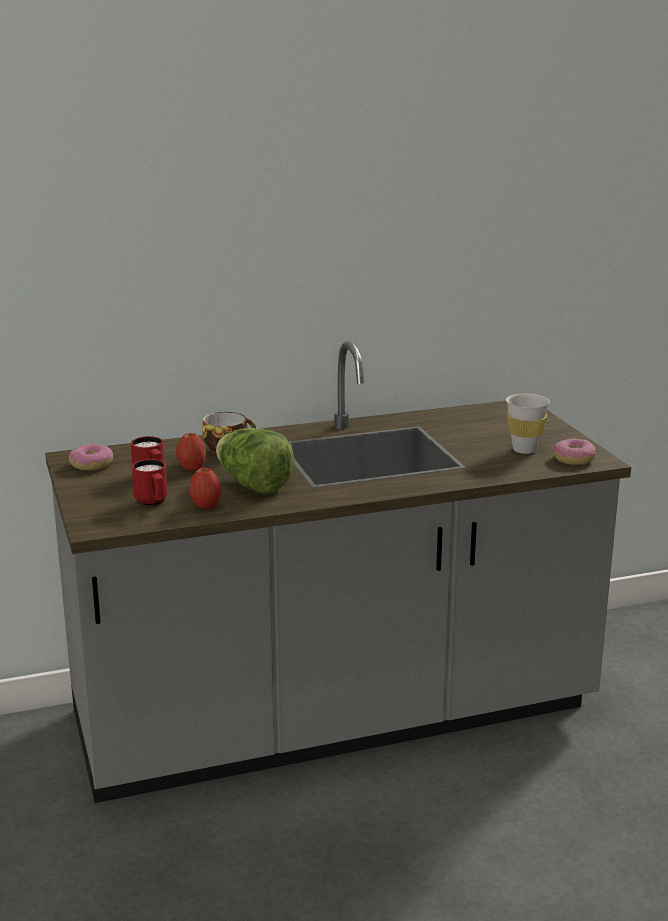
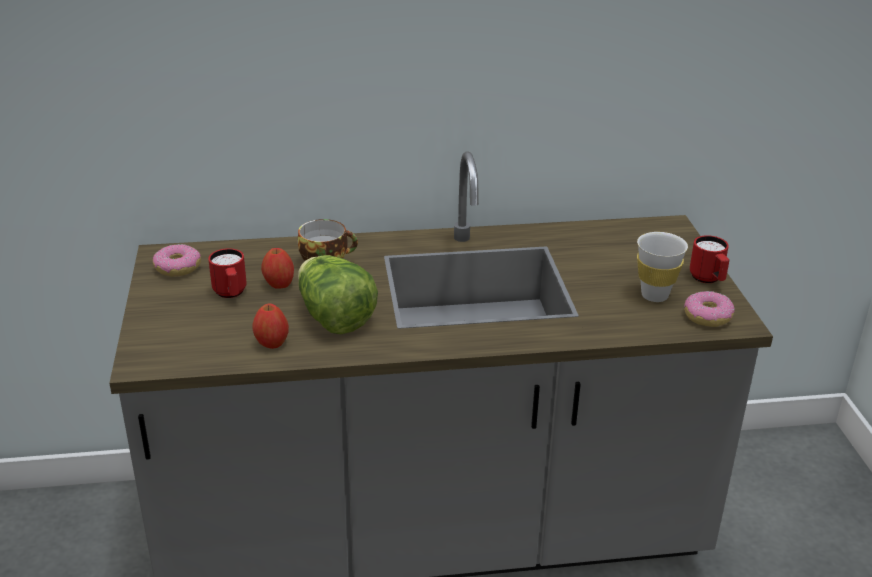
camera: 10 degrees right, 10 degrees up
(153, 503) = (218, 332): red mug -> red mug (708, 280)

